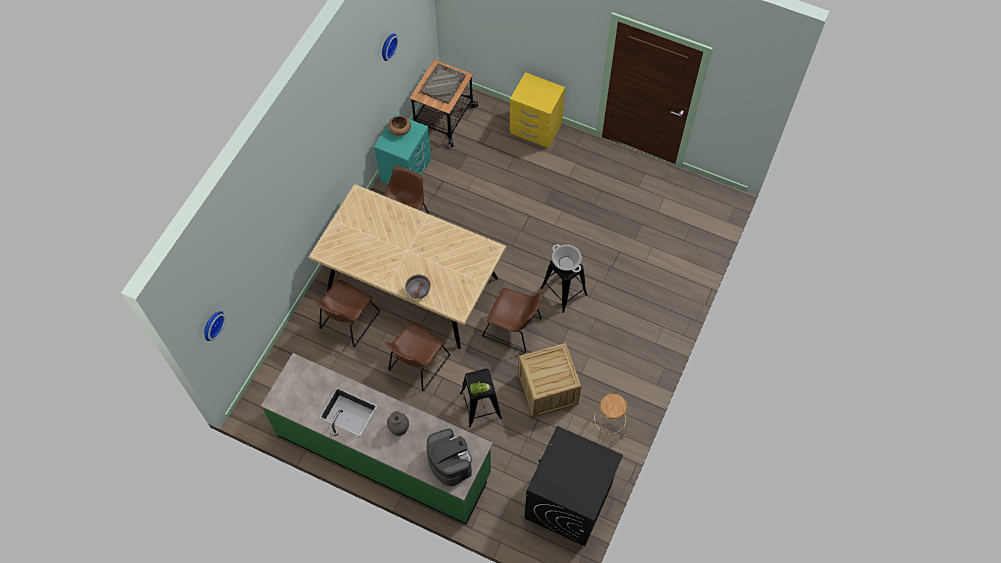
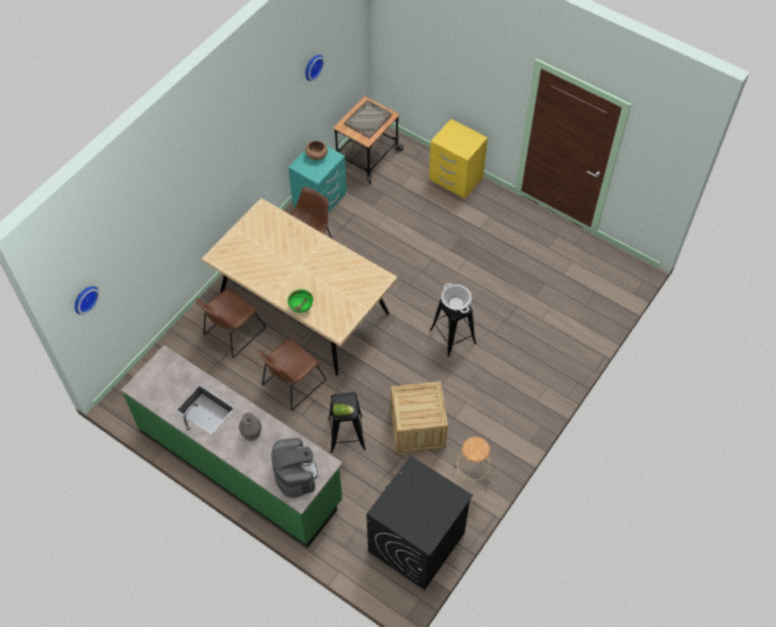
camera: 10 degrees right, 5 degrees down
(419, 292) = (301, 308): grey bowl -> green bowl
(514, 329) = (396, 364): brown chair -> none

